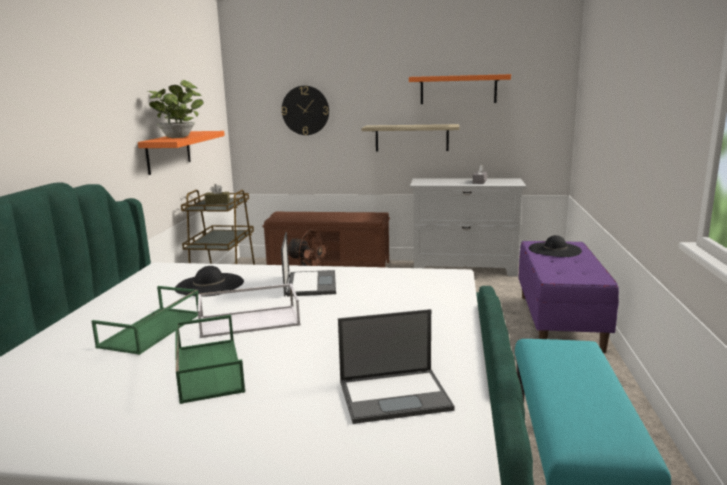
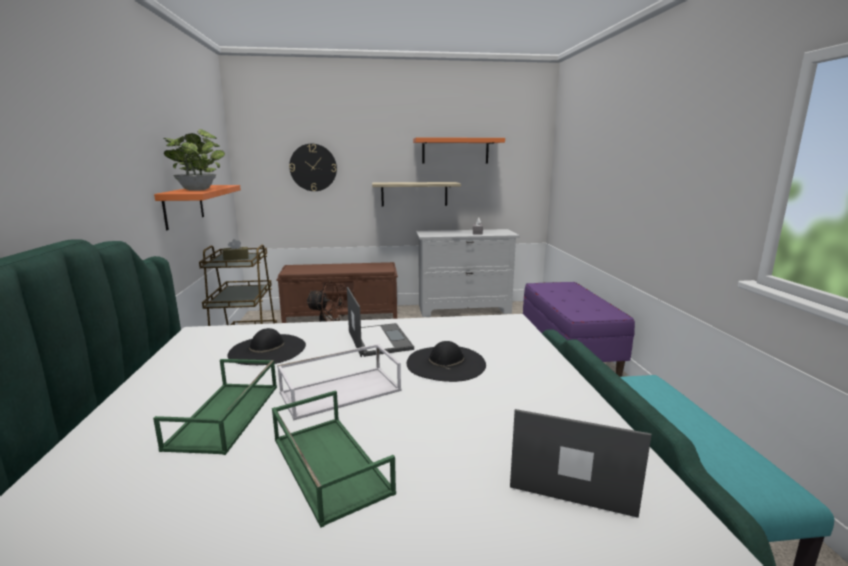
camera: 15 degrees left, 0 degrees up
(395, 395) = (571, 472): laptop -> laptop turned 135 degrees counterclockwise
(555, 249) = (559, 290): black hat -> black hat (446, 363)

